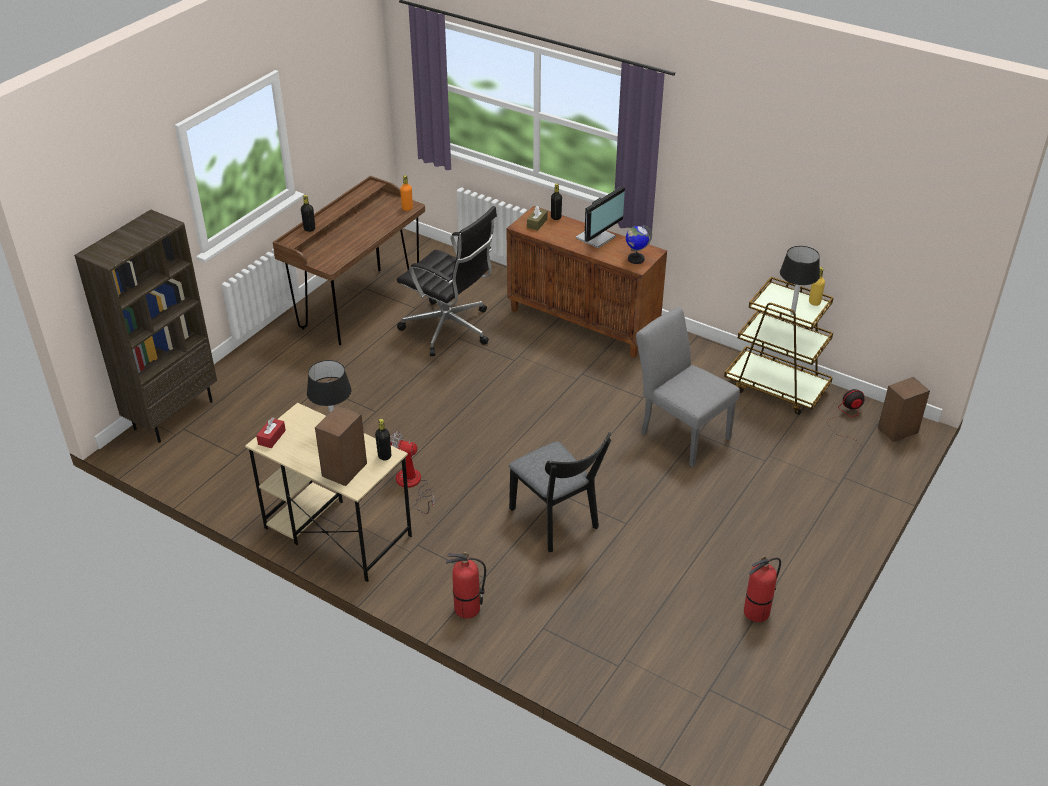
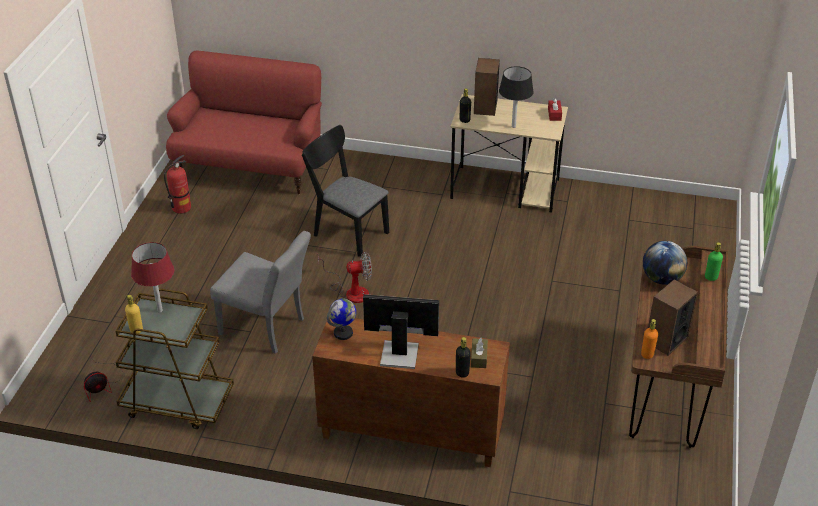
camera: 160 degrees right, 0 degrees up
(173, 414) = (715, 237): brown bookcase -> none
(309, 229) = (711, 277): black bottle -> green bottle
(342, 250) = (661, 279): none -> globe
(412, 485) = (475, 231): fan -> fan (351, 291)
(450, 329) = (548, 384): black office chair -> none
(467, 609) = (383, 167): fire extinguisher -> none
(597, 238) = (399, 353): monitor -> monitor turned 75 degrees clockwise
(649, 666) = (250, 165): none -> red sofa
(792, 313) = (160, 310): black table lamp -> red table lamp
(898, 430) = (51, 384): speaker -> speaker (666, 340)

